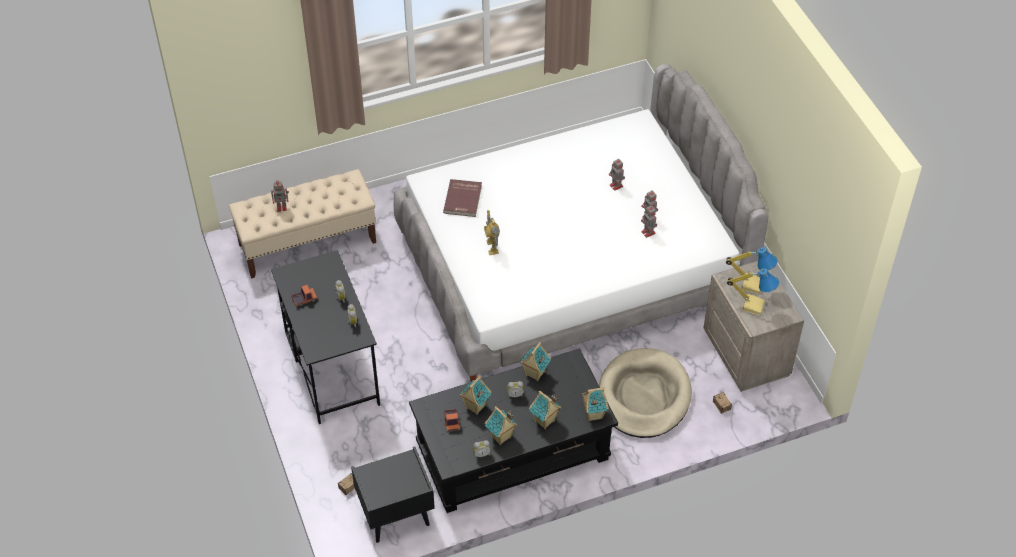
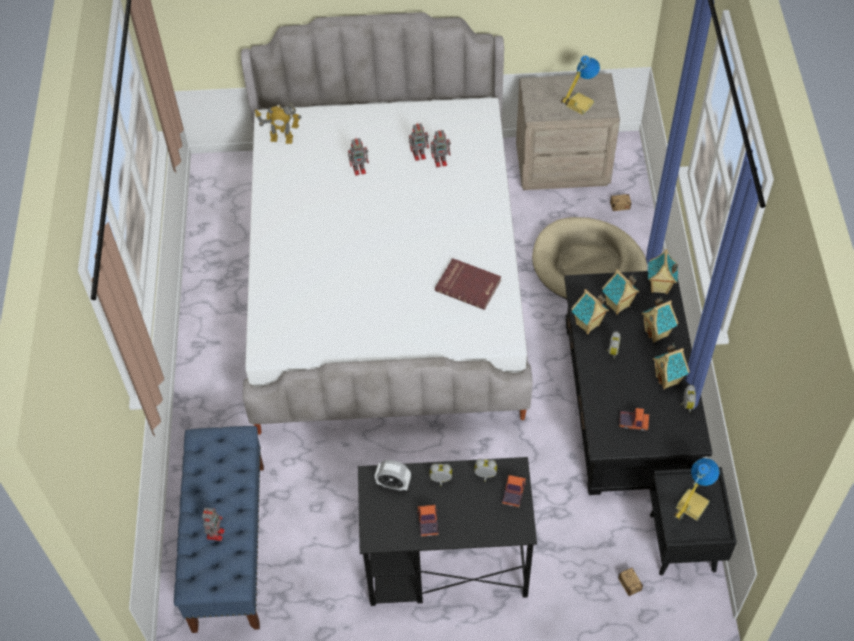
camera: 70 degrees left, 5 degrees up
(308, 243) = (229, 545): beige bench -> blue bench
(329, 273) = (393, 484): none -> alarm clock
(343, 341) = (513, 493): none -> toy truck
(463, 199) = (314, 318): red book -> red book (468, 285)
(475, 407) = (618, 394): toy house -> toy house (618, 306)
(492, 247) = (403, 309): toy robot -> toy robot (281, 139)
(752, 284) = (550, 97): table lamp -> table lamp (691, 504)

